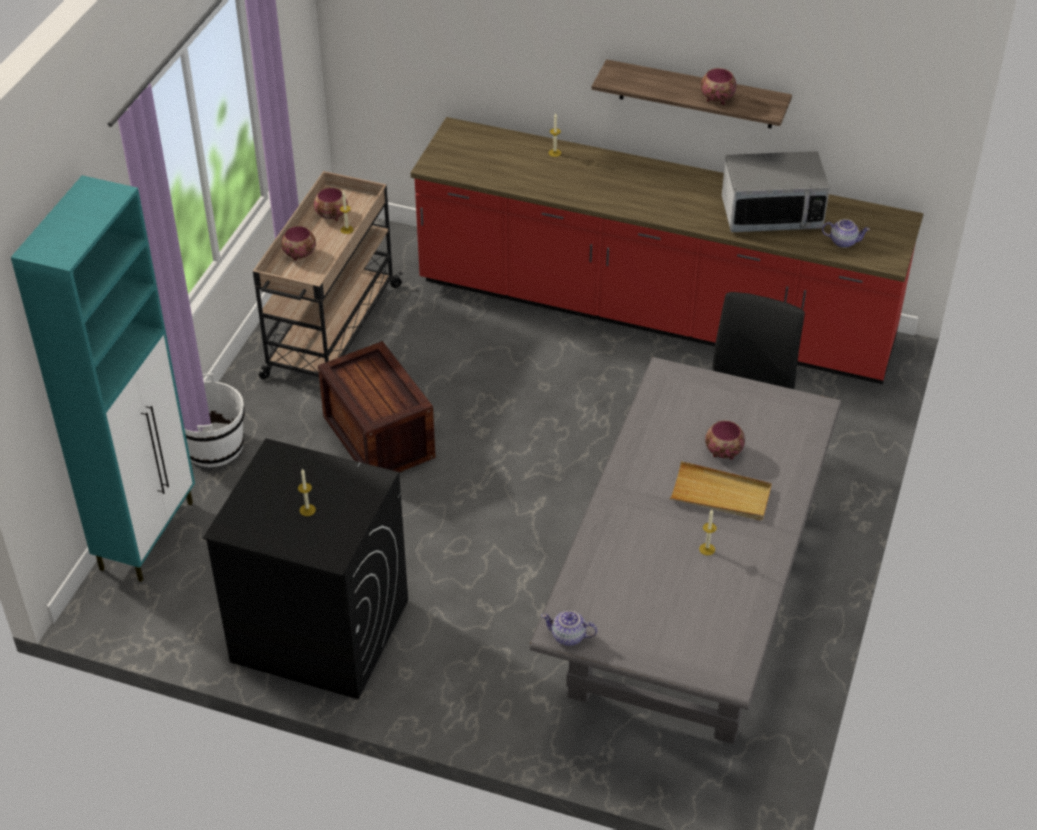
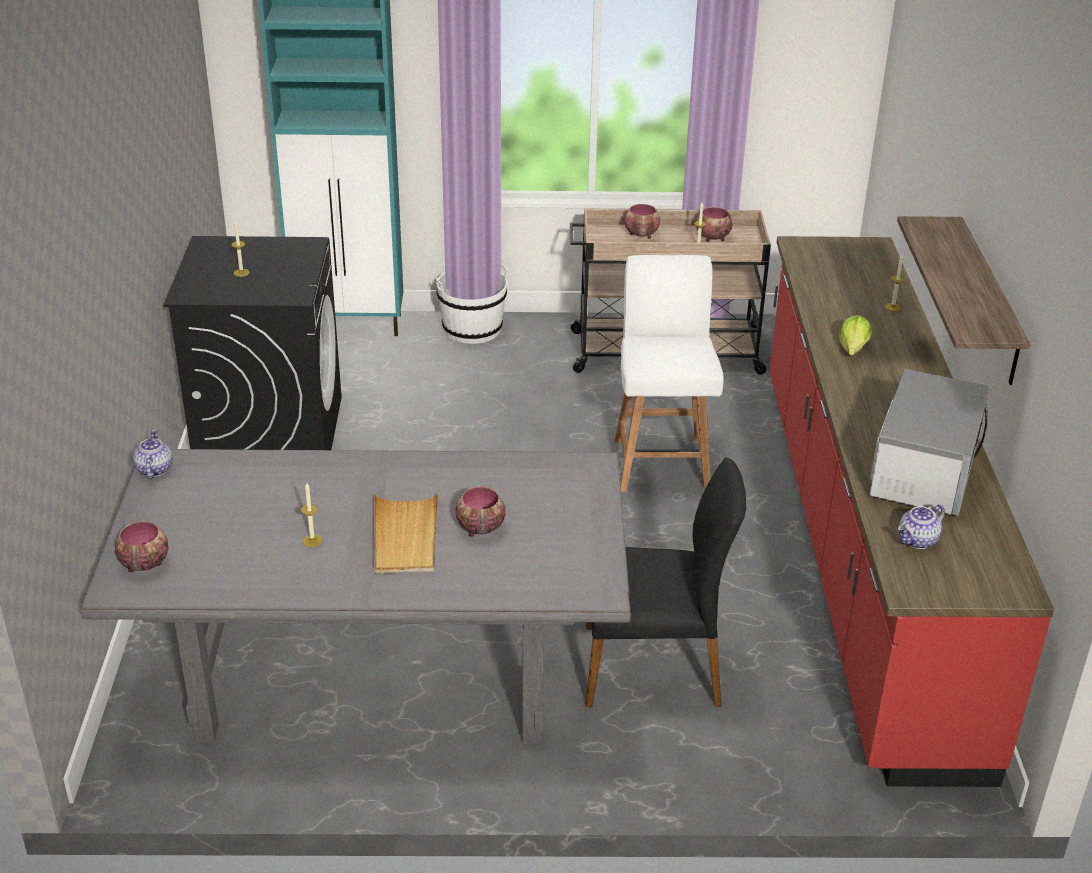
camera: 70 degrees right, 10 degrees down
(379, 438) = (535, 411): crate -> none
(494, 382) = (661, 463): none -> white chair
(608, 193) = (851, 352): none -> lettuce
(716, 99) = (957, 292): bowl -> bowl (144, 564)
(771, 214) = (922, 473): microwave -> microwave turned 135 degrees counterclockwise
(843, 241) = (918, 541): teapot -> teapot turned 60 degrees clockwise

